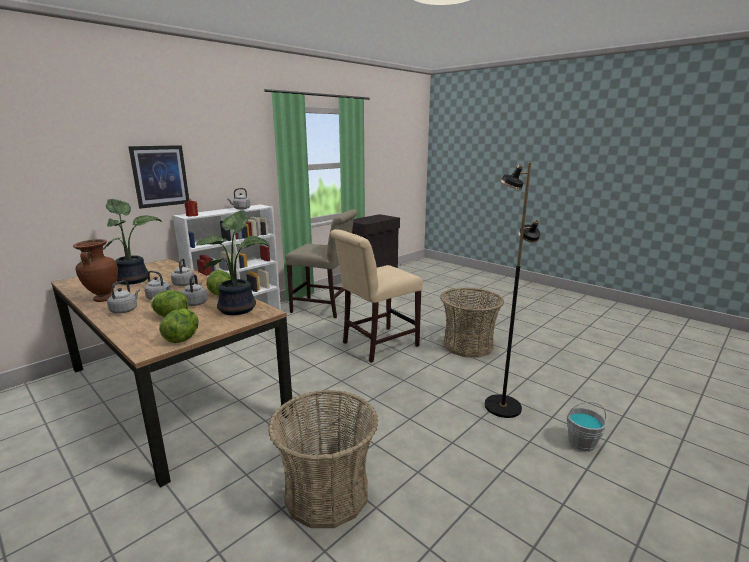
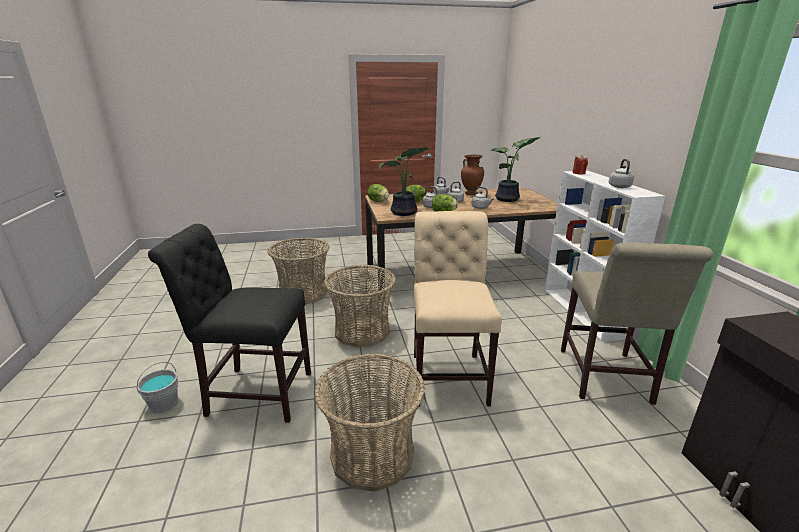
camera: 125 degrees right, 5 degrees up
(160, 176) = (593, 128): picture -> none
(324, 308) = (605, 379): beige chair -> beige chair turned 45 degrees counterclockwise
(365, 398) = (362, 331): none -> basket
(502, 406) = (254, 392): black floor lamp -> black chair

